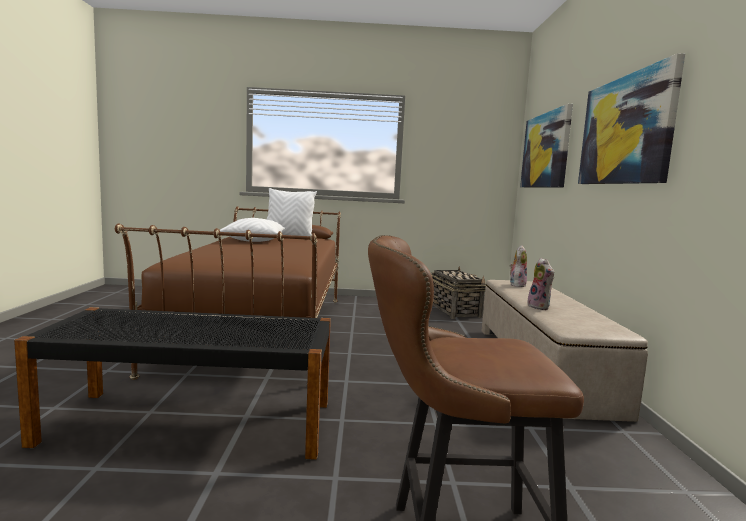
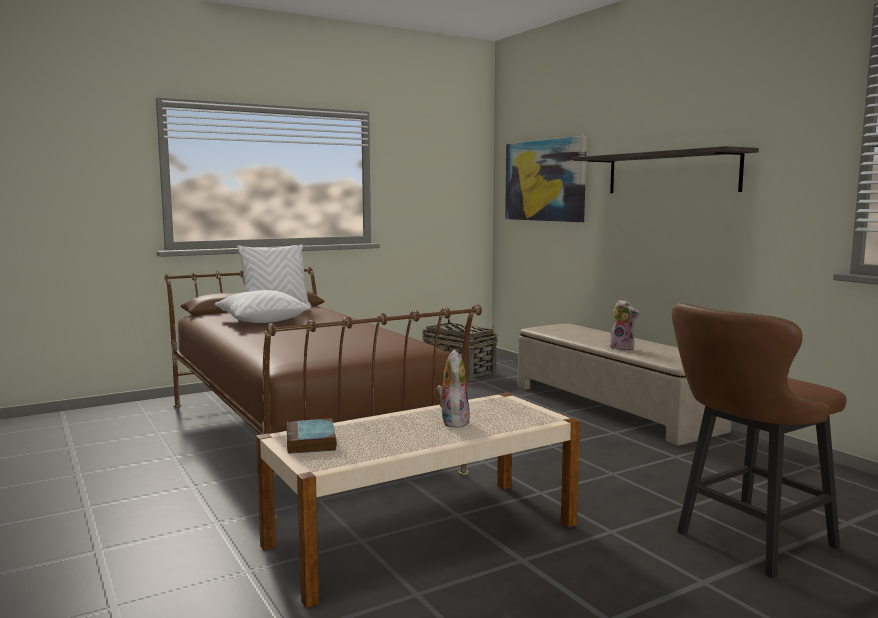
camera: 30 degrees left, 0 degrees up
(99, 318) = (311, 442): none -> book
(193, 422) = (422, 534): black bench -> beige bench
(516, 285) = (560, 330): plush toy -> plush toy (453, 421)
(625, 130) = (671, 173): picture -> shelf

